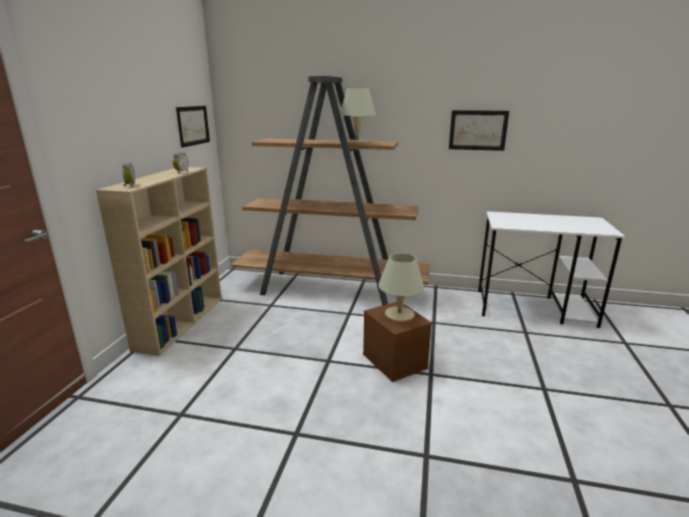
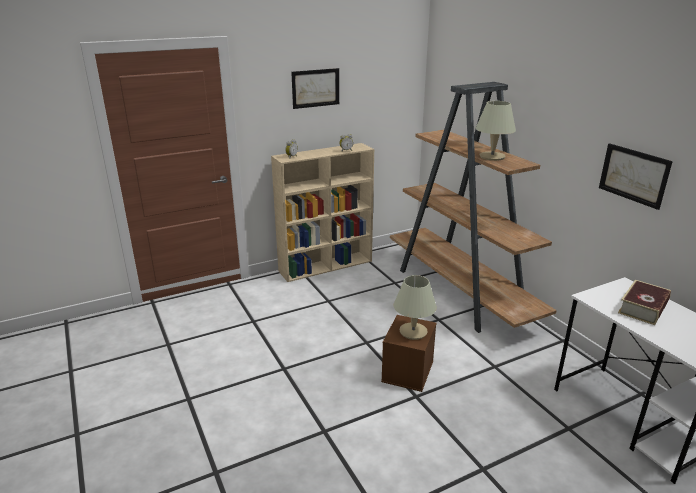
camera: 50 degrees right, 5 degrees up
(193, 125) = (390, 107): picture -> picture (315, 88)
(530, 220) = (643, 308): none -> book

